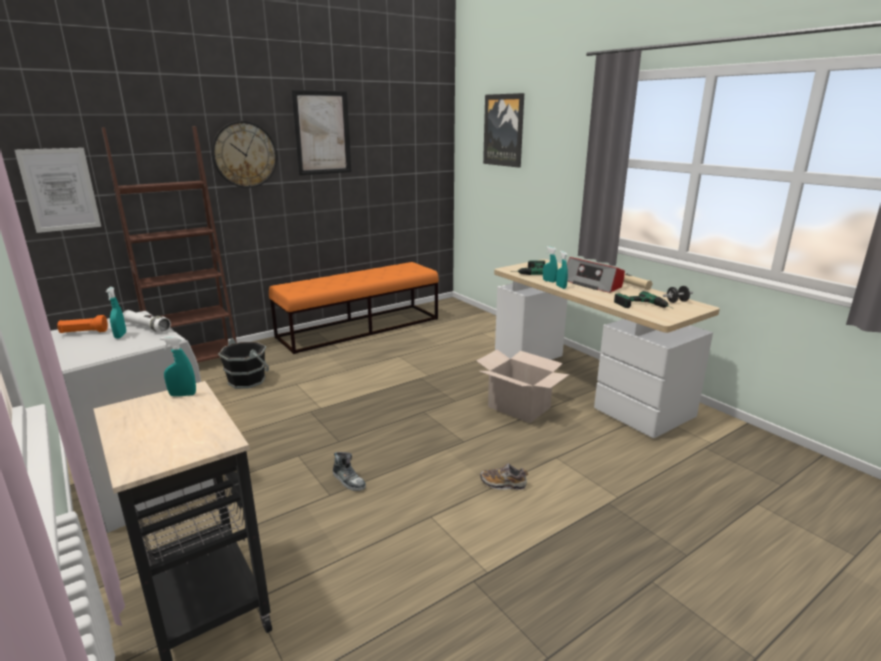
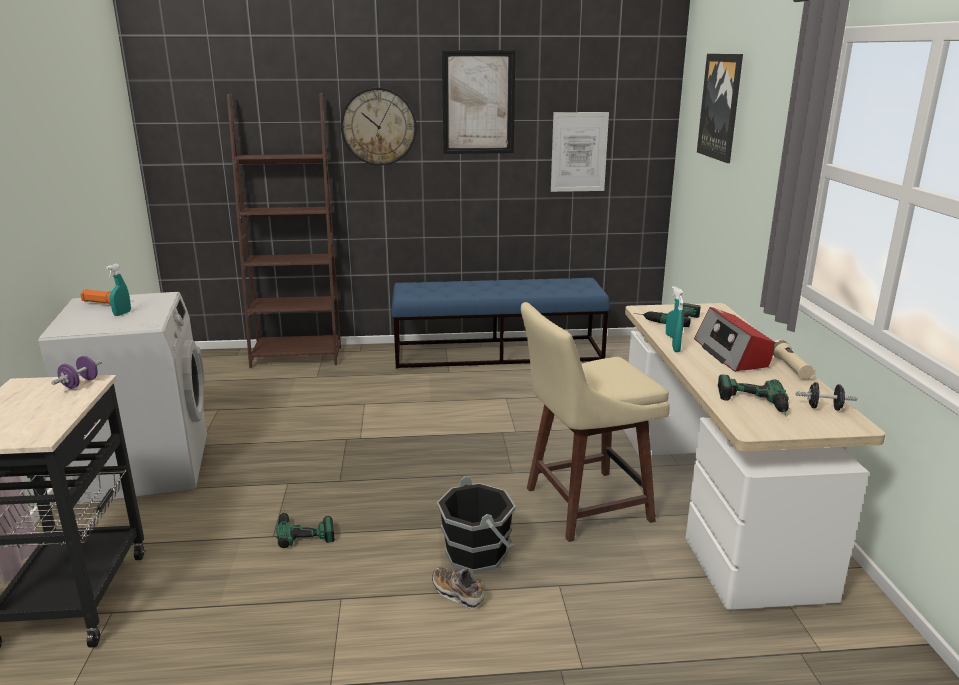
camera: 30 degrees right, 0 degrees up
(60, 190) = (188, 156): picture -> picture (579, 152)
(147, 327) = (152, 310): white flashlight -> none
(183, 395) = (80, 384): turquoise spray bottle -> purple dumbbell
(247, 380) = (323, 387): black bucket -> black bucket (477, 553)
(349, 480) = (305, 527): shoe -> power drill
(360, 327) = (498, 352): orange bench -> blue bench
(518, 407) = (582, 505): cardboard box -> beige stool

